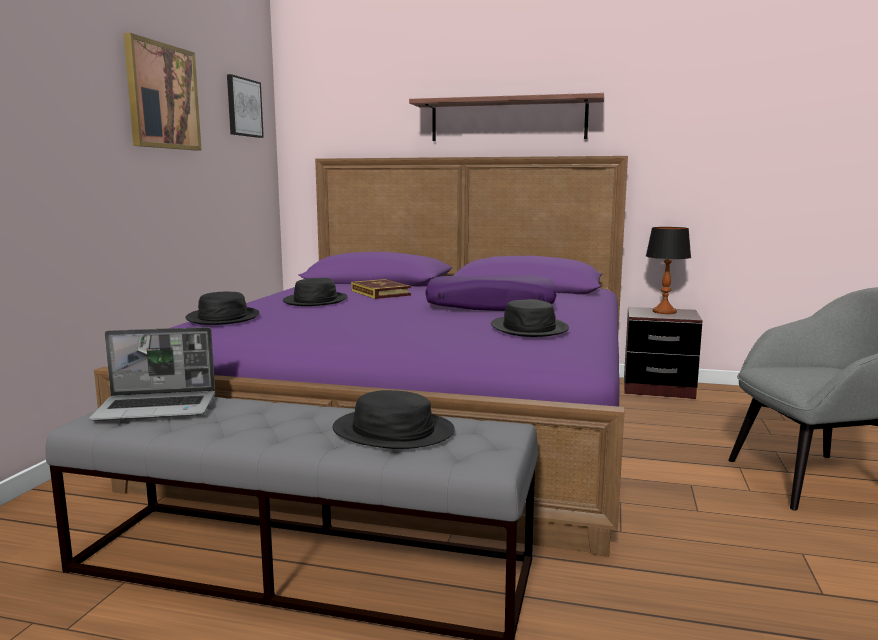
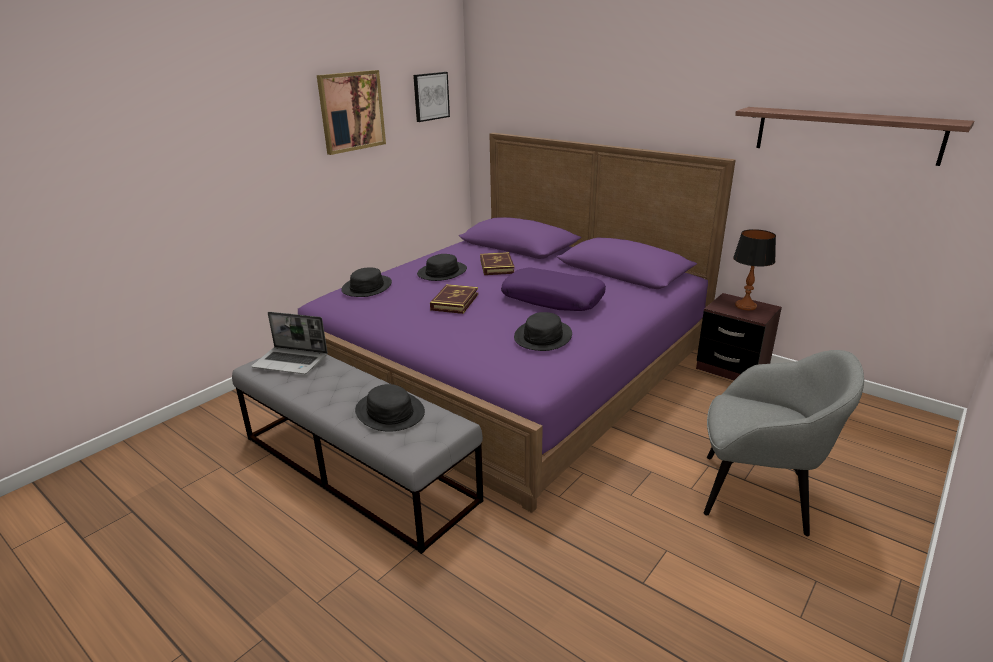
camera: 25 degrees right, 15 degrees up
(371, 317) = (454, 302): none -> book
(508, 120) = (637, 114): shelf -> shelf (846, 134)

